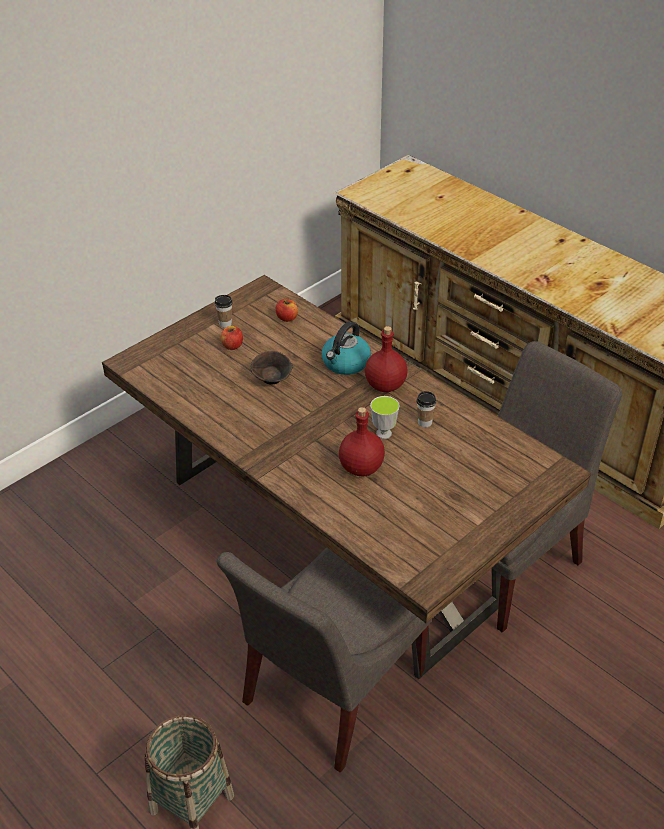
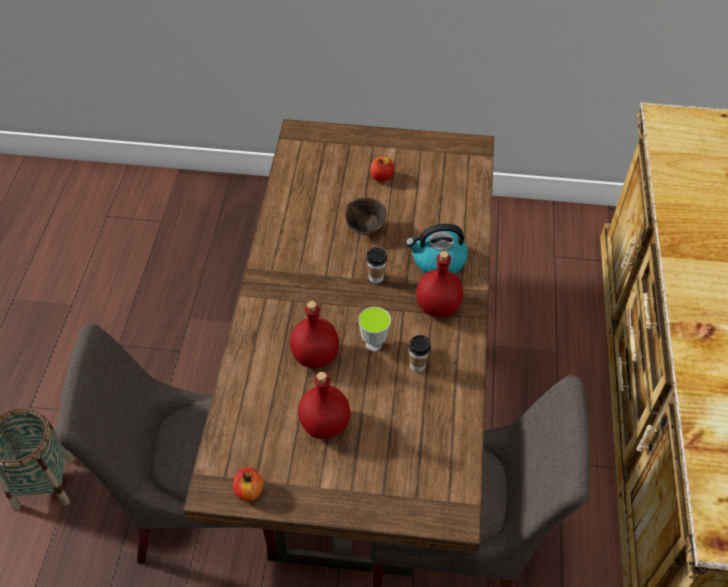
camera: 50 degrees right, 10 degrees up
(225, 324) = (403, 155): cup -> cup (376, 277)
(287, 318) = (454, 186): apple -> apple (249, 490)
(426, 495) = (323, 424): none -> red bottle

